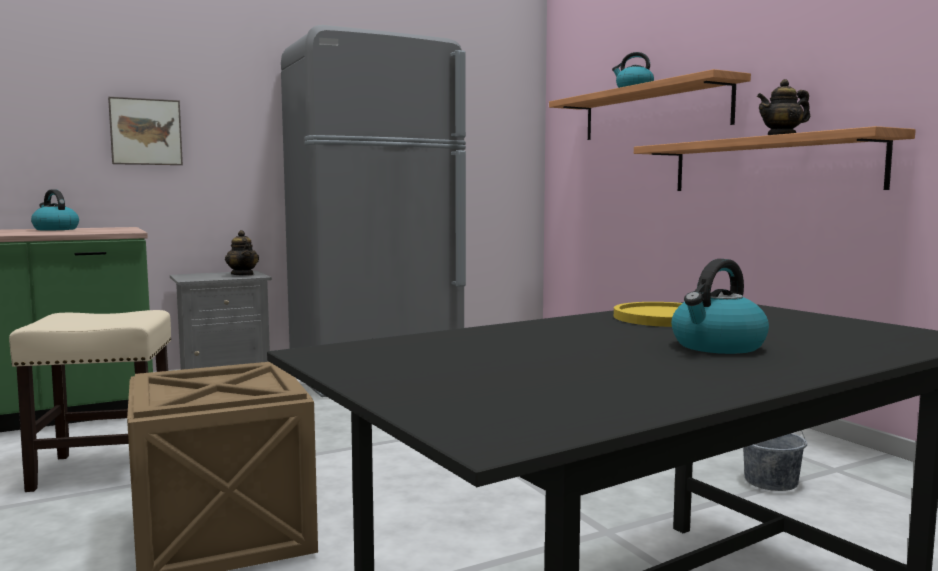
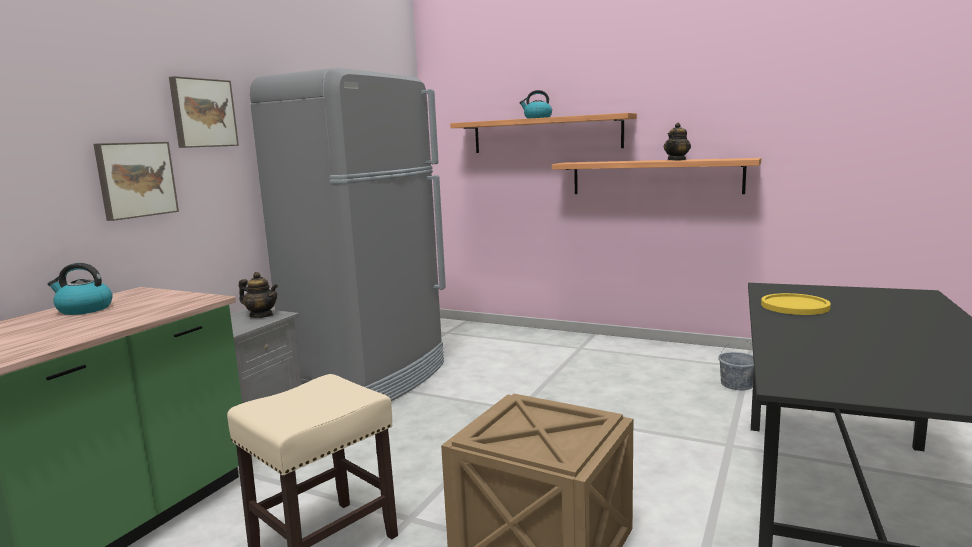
camera: 35 degrees left, 5 degrees up
(226, 78) = (202, 113): none -> picture
(717, 346) = (891, 323): kettle -> none

